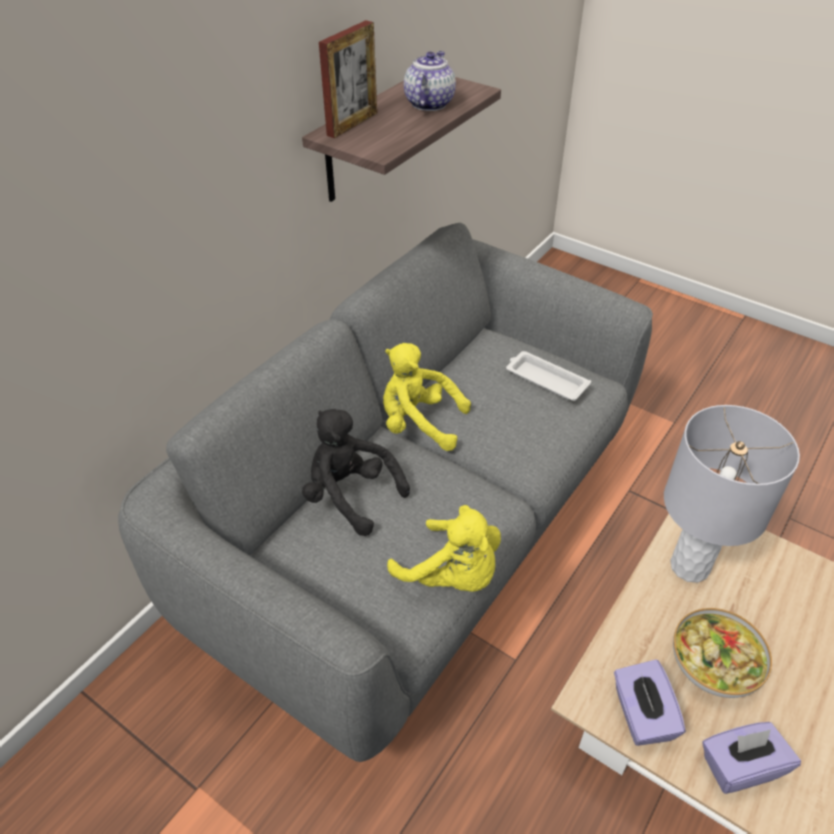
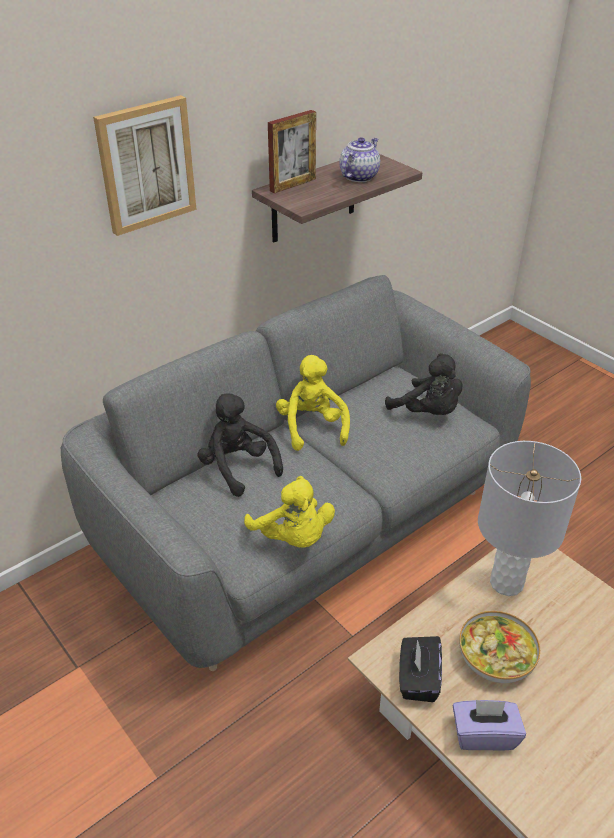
camera: 15 degrees right, 5 degrees down
(173, 119) = (146, 165): none -> picture
(419, 423) = (312, 427): yellow plush toy -> yellow plush toy turned 45 degrees clockwise
(545, 380) = (428, 412): white tray -> black plush toy
(641, 715) = (418, 679): purple tissue box -> black tissue box

